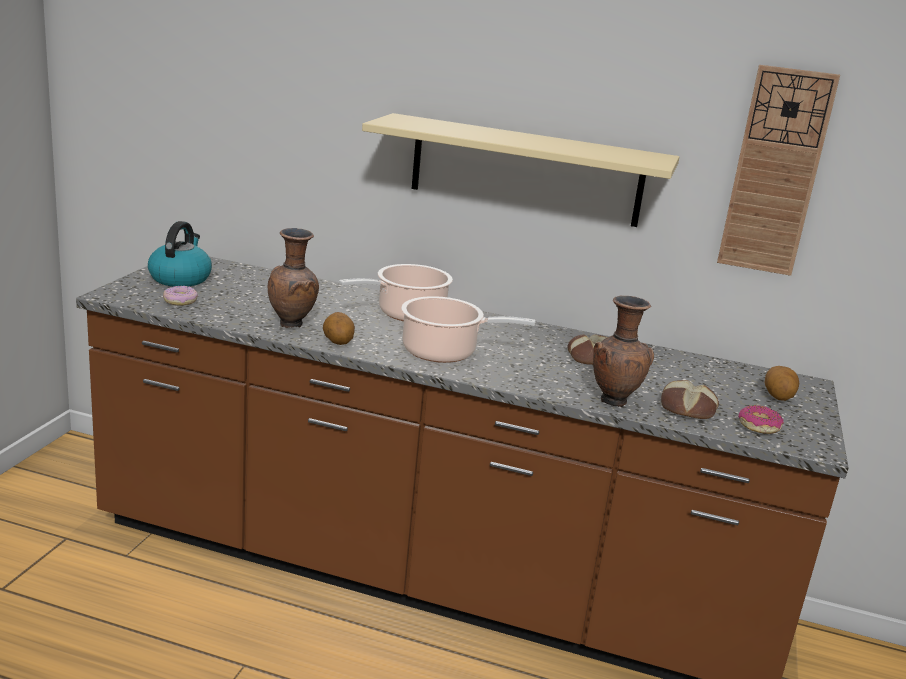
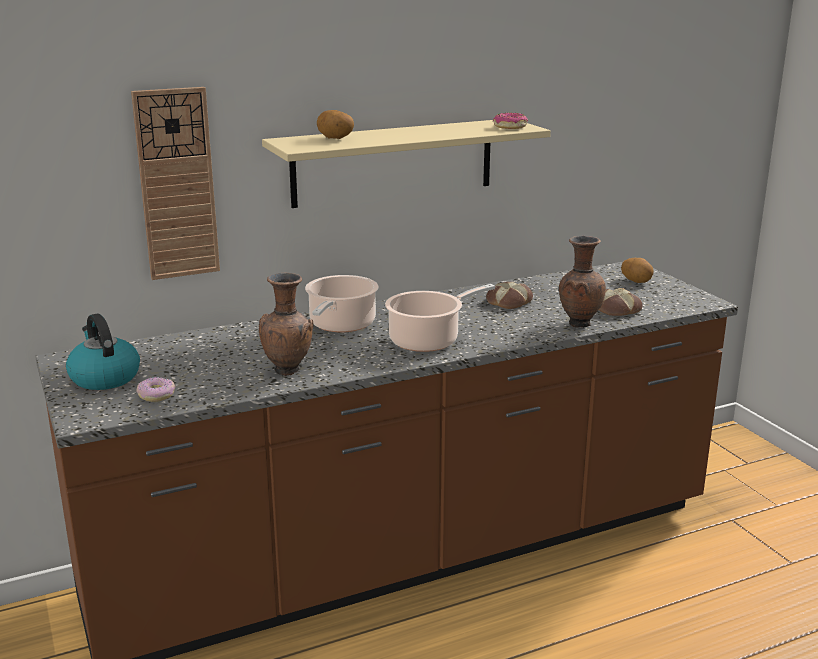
camera: 40 degrees left, 0 degrees up
(337, 343) = (351, 368): potato -> potato (335, 138)
(758, 426) = (665, 303): donut -> donut (509, 127)
(775, 172) = (577, 114): wall clock -> wall clock (177, 184)

